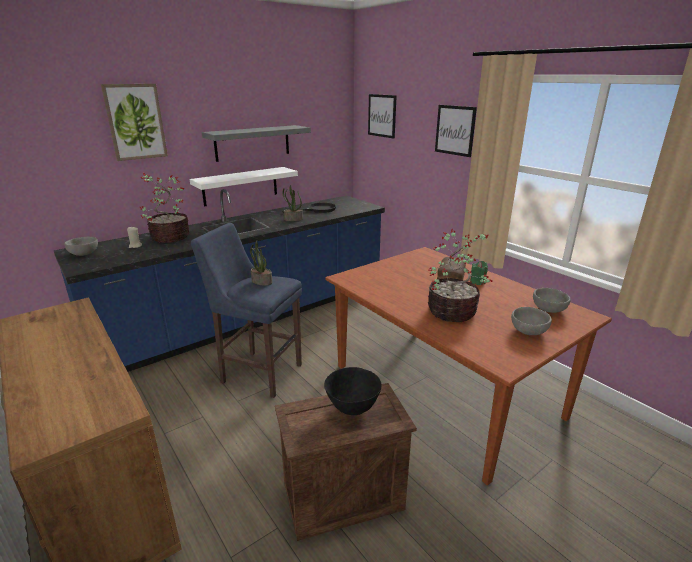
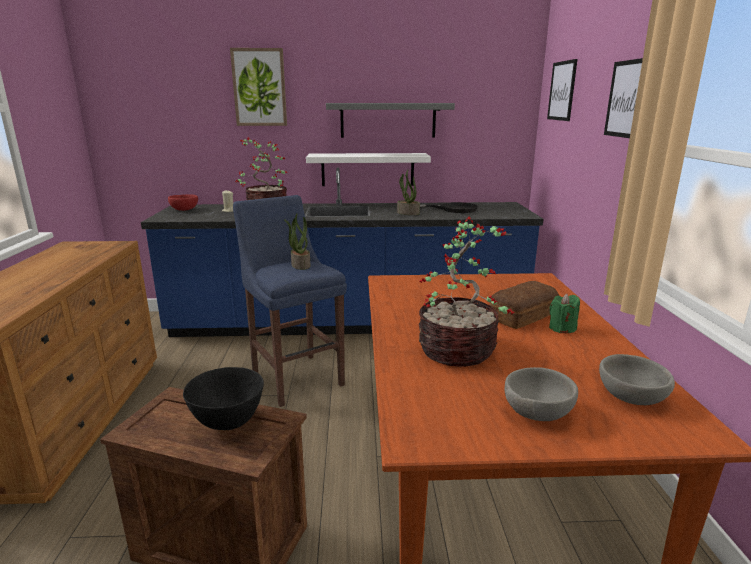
camera: 35 degrees right, 5 degrees down
(83, 254) = (183, 210): grey bowl -> red bowl

